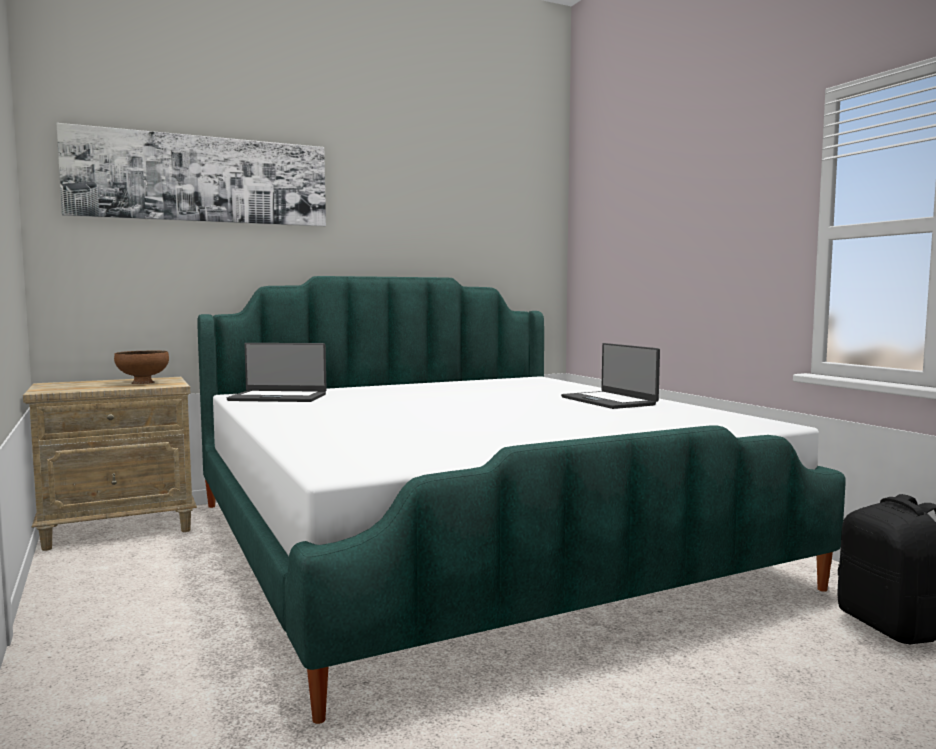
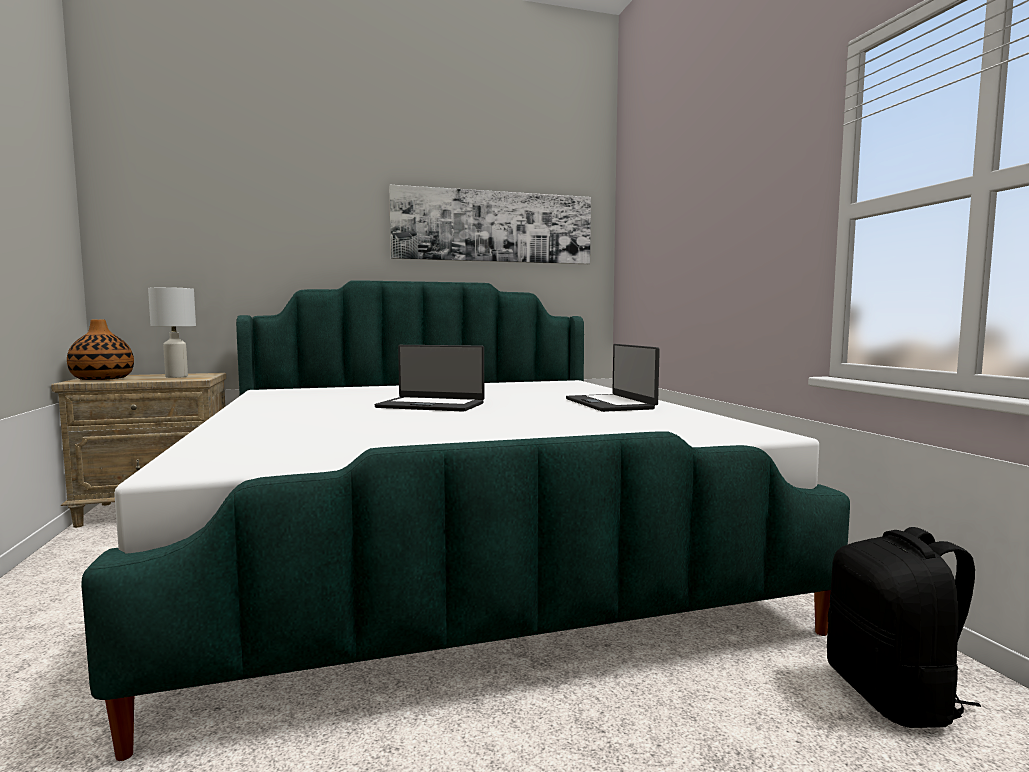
camera: 10 degrees right, 0 degrees up
(66, 387) = (102, 379): none -> vase
(143, 382) = (177, 376): brown bowl -> white table lamp
(201, 179) = (244, 190): picture -> picture (493, 227)
(278, 397) = (296, 393): laptop -> laptop (431, 405)

